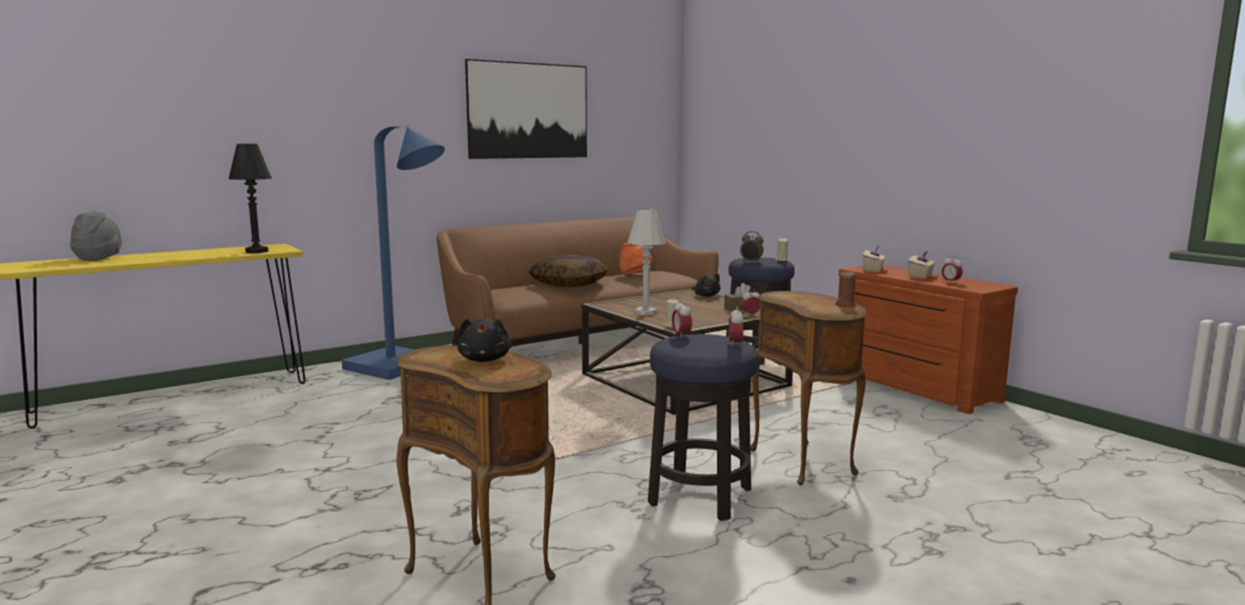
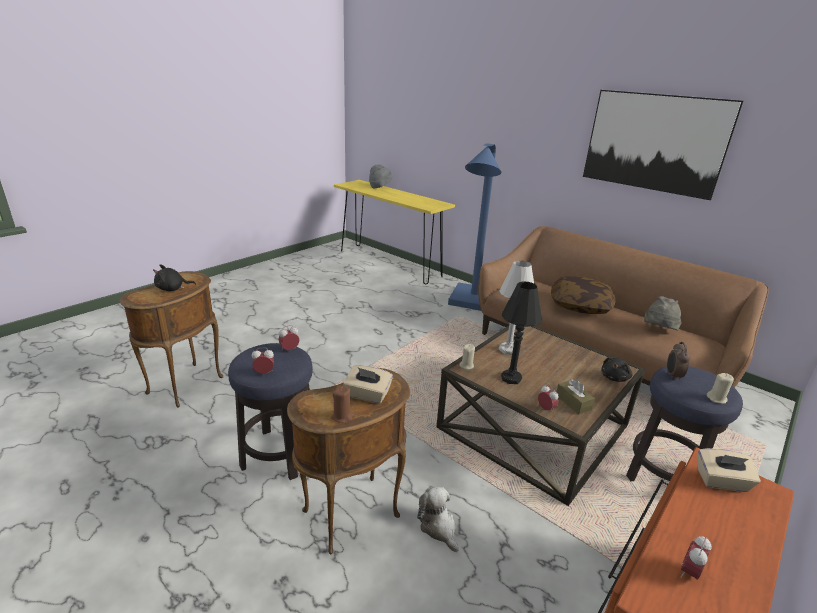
camera: 75 degrees right, 15 degrees up
(256, 251) = (420, 204): black table lamp -> black table lamp (511, 378)
(635, 275) = (658, 331): orange hat -> grey hat
(817, 430) = (438, 527): none -> plush toy
(920, 276) = (716, 536): beige tissue box -> beige tissue box (367, 395)

